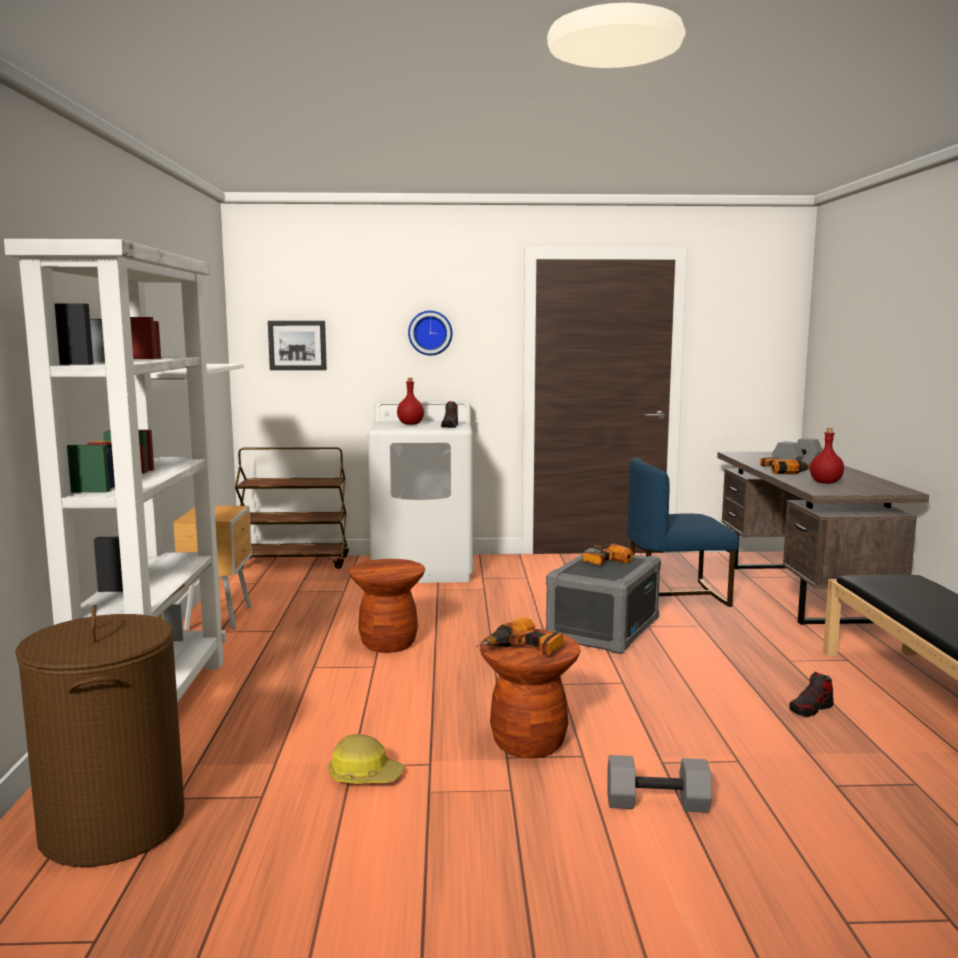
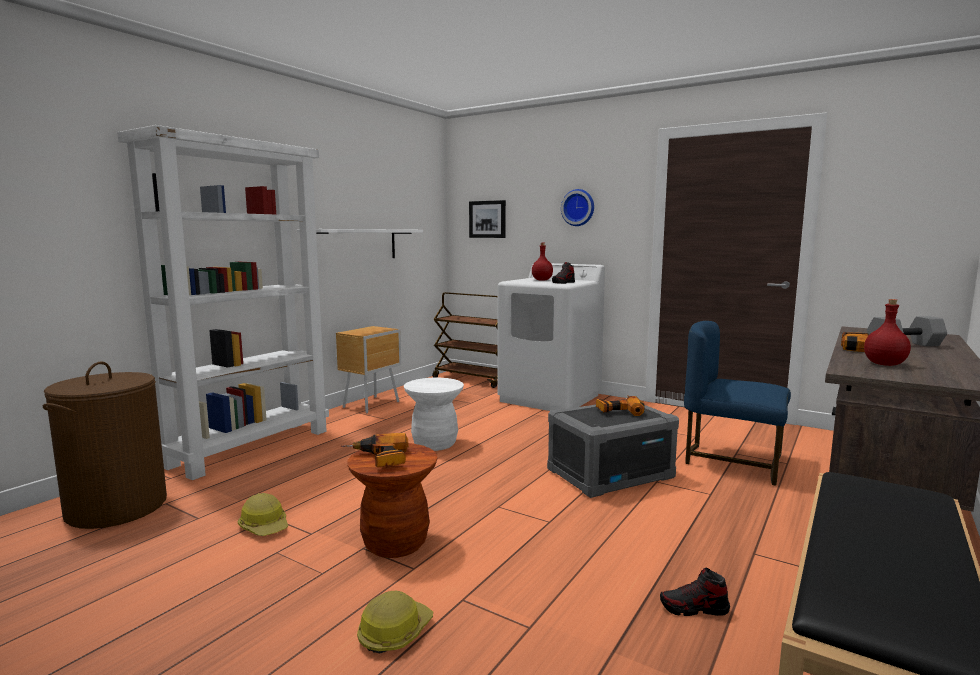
camera: 35 degrees right, 0 degrees up
(388, 644) = (434, 444): brown stool -> white stool
(656, 804) = (394, 632): grey dumbbell -> hard hat

